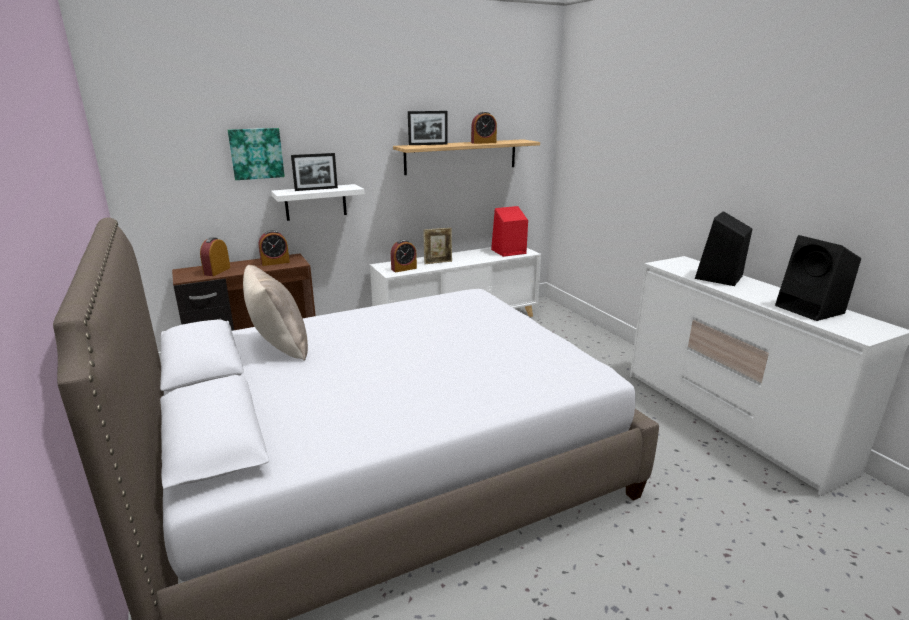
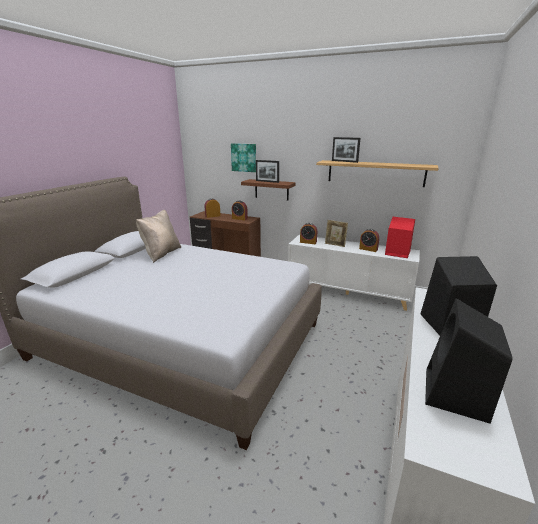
camera: 50 degrees right, 0 degrees up
(315, 202) = (271, 189): white shelf -> brown shelf
(483, 142) = (388, 164): alarm clock -> alarm clock (368, 249)

